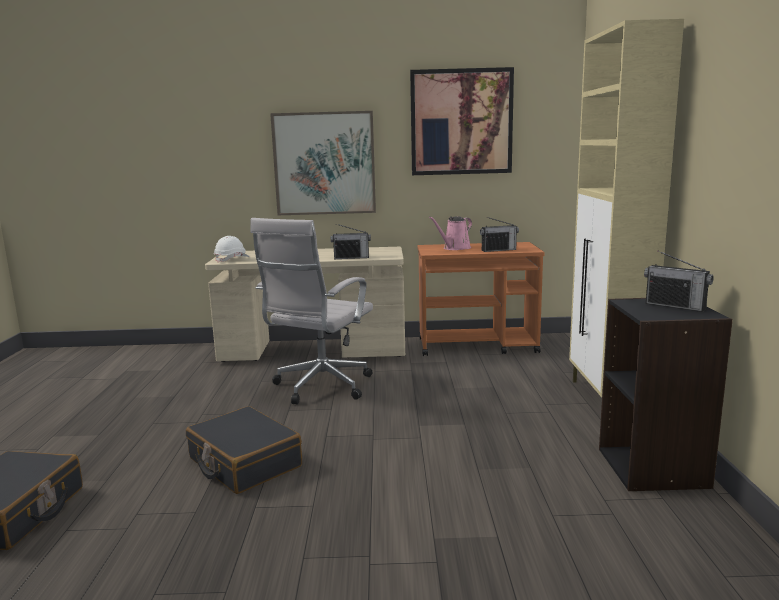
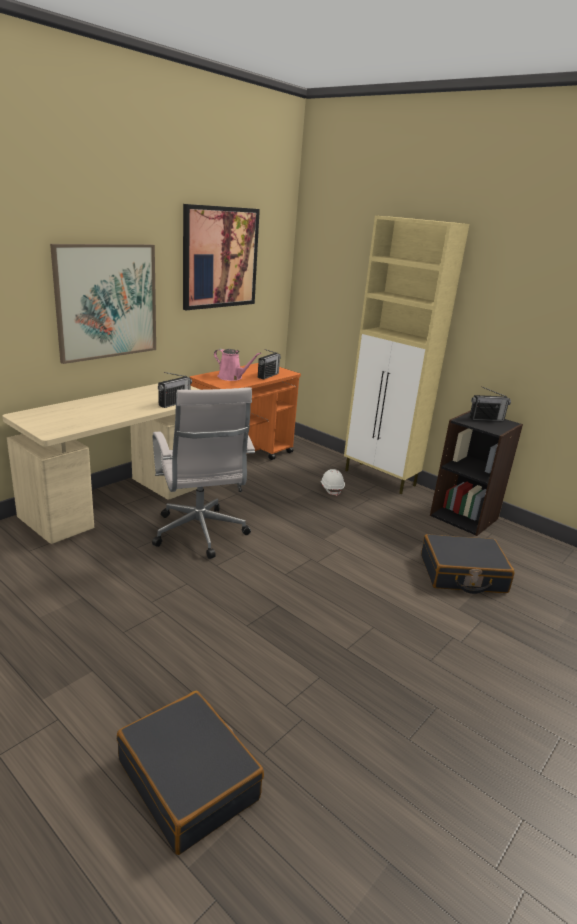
camera: 50 degrees left, 10 degrees up
(232, 259) = (55, 426): white hard hat -> white hard hat (331, 488)
(244, 463) = (274, 623): black suitcase -> black suitcase (462, 574)
(455, 248) = (232, 377): pink watering can -> pink watering can turned 60 degrees counterclockwise

